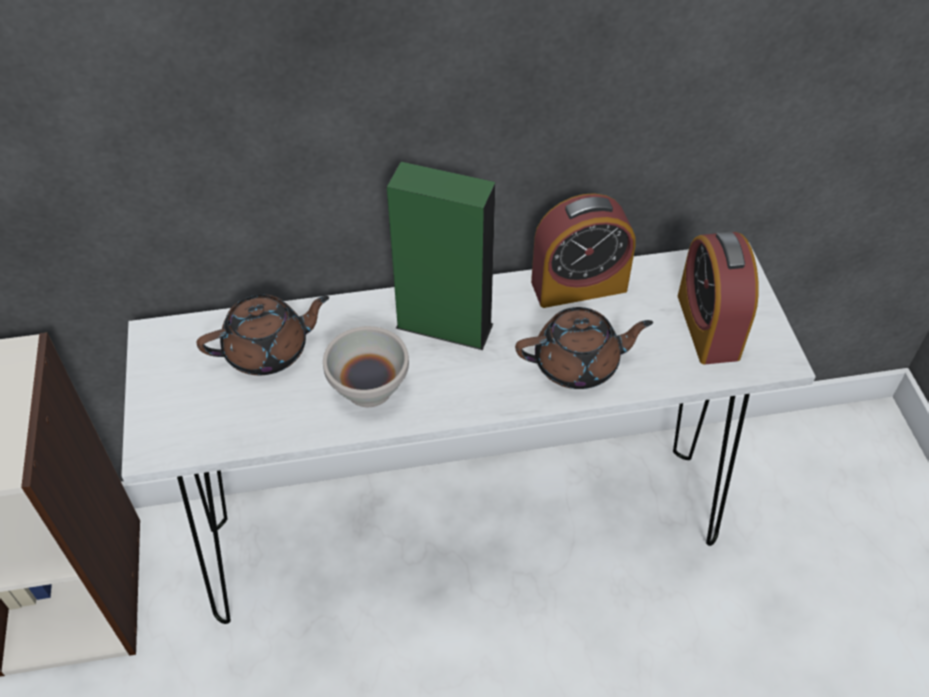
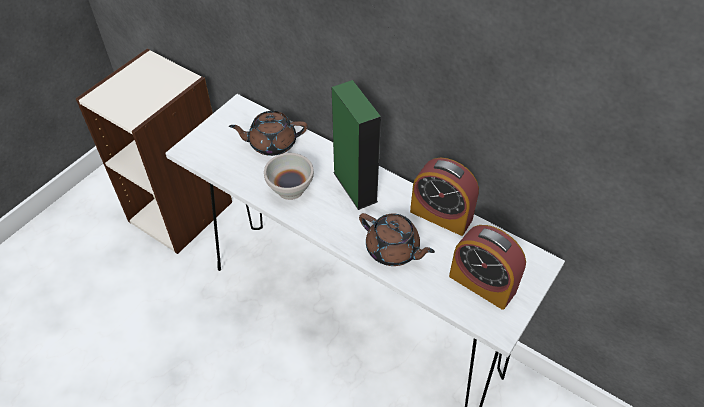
camera: 45 degrees right, 0 degrees up
(268, 350) = (272, 143): brown teapot -> brown teapot turned 150 degrees clockwise
(708, 326) = (482, 283): alarm clock -> alarm clock turned 90 degrees counterclockwise

